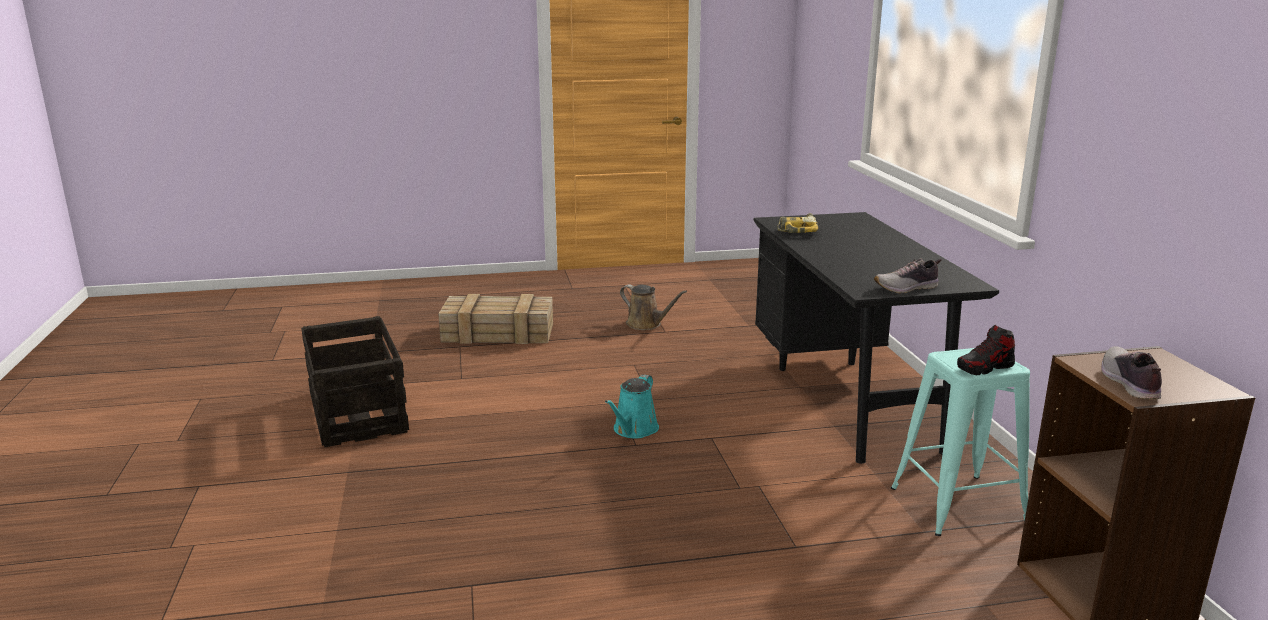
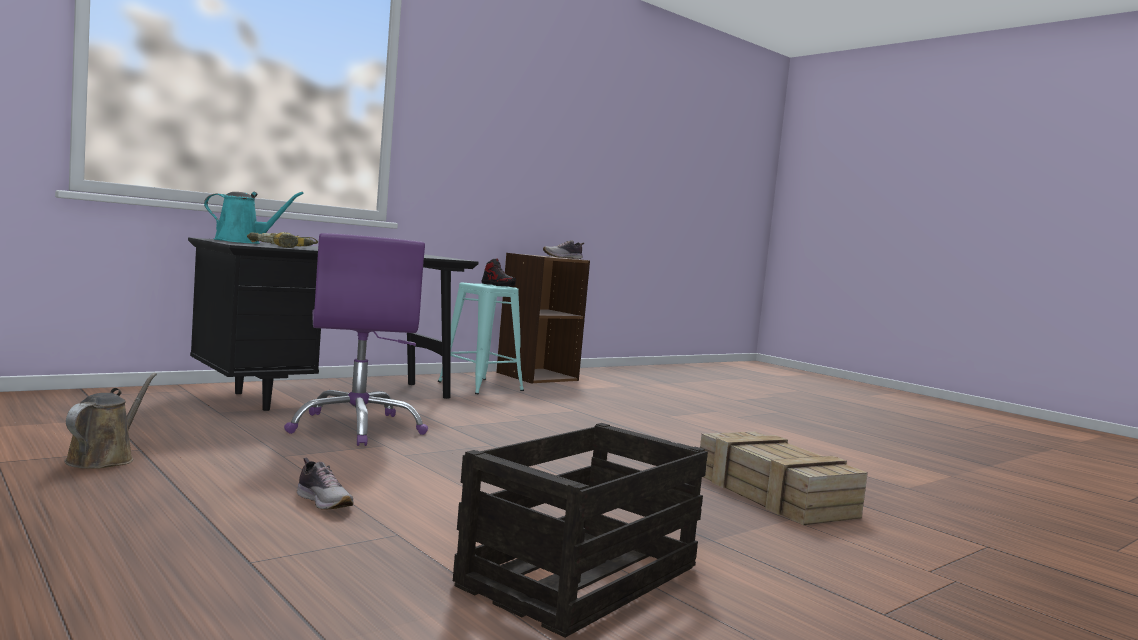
camera: 120 degrees left, 15 degrees down
(500, 333) = (157, 543): crate -> crate (771, 494)
(633, 430) = (463, 447): turquoise watering can -> turquoise watering can (242, 242)
(711, 396) = (357, 428): none -> purple office chair
(907, 288) = (438, 256): shoe -> shoe (324, 502)

